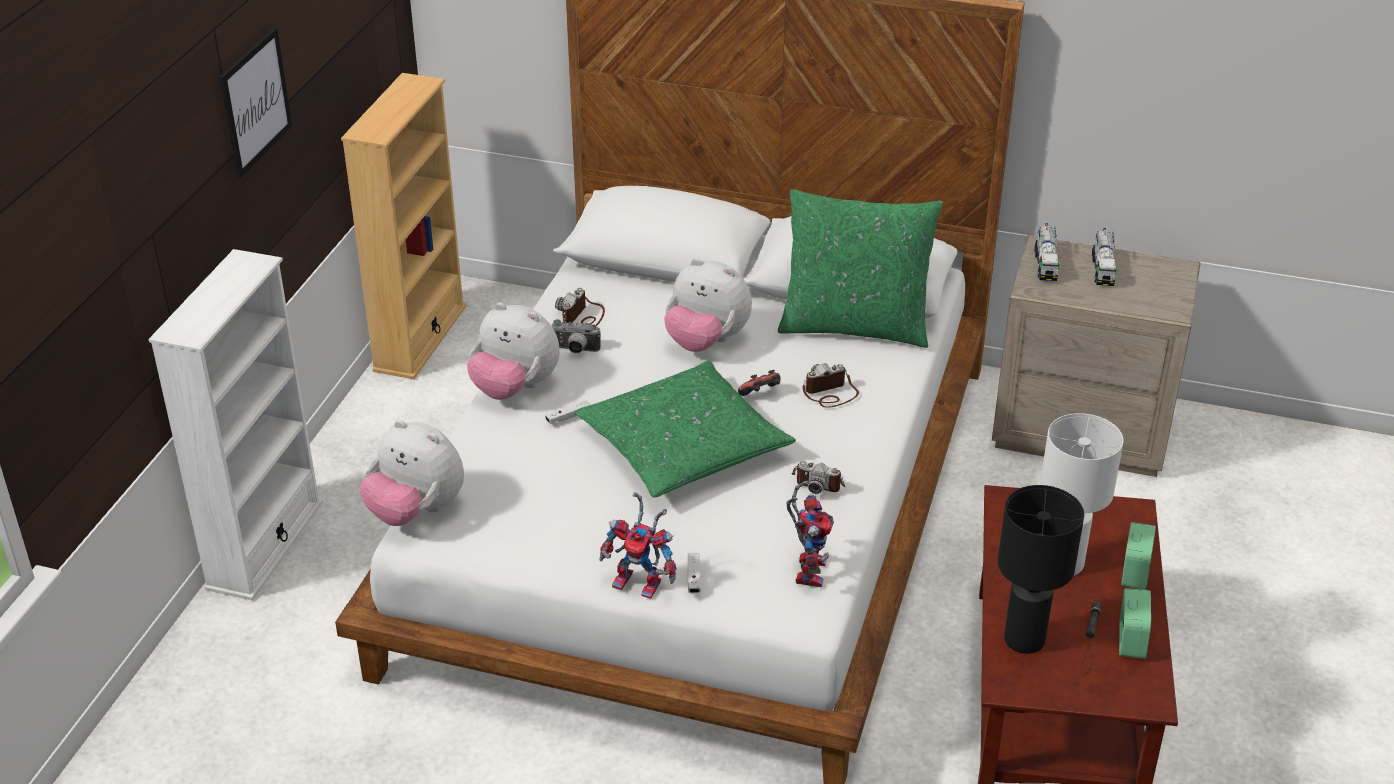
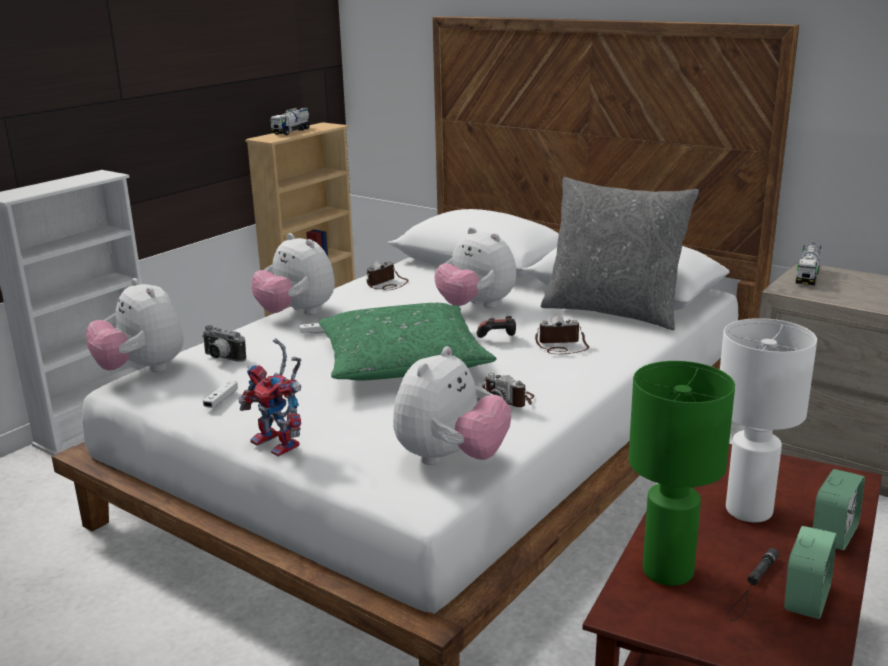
camera: 20 degrees right, 15 degrees down
(255, 102) = (147, 67): picture -> none
(575, 350) = (364, 299): camera -> camera (221, 358)
(693, 578) = (332, 448): white game controller -> white game controller (221, 400)
(807, 568) = (450, 459): toy robot -> plush toy
(855, 326) = (613, 311): green pillow -> grey pillow
(1025, 639) = (669, 571): black table lamp -> green table lamp
(1102, 269) = (865, 284): toy truck -> toy truck (292, 131)

